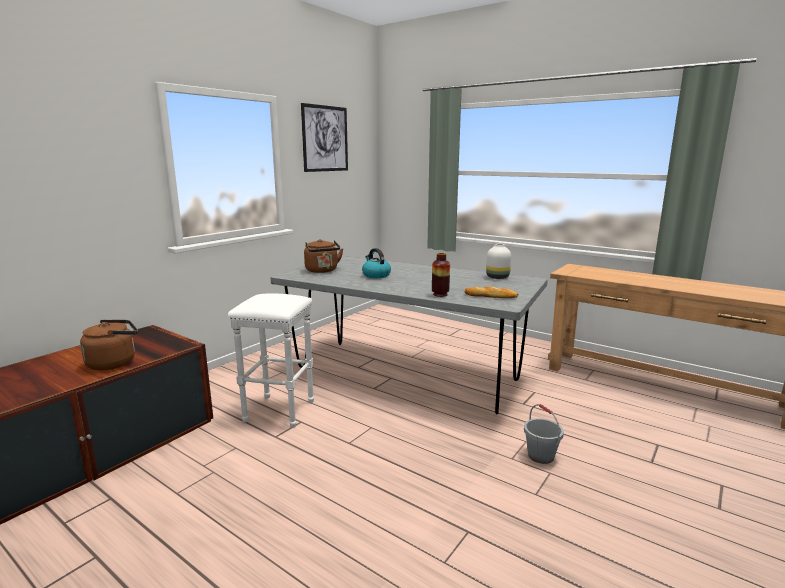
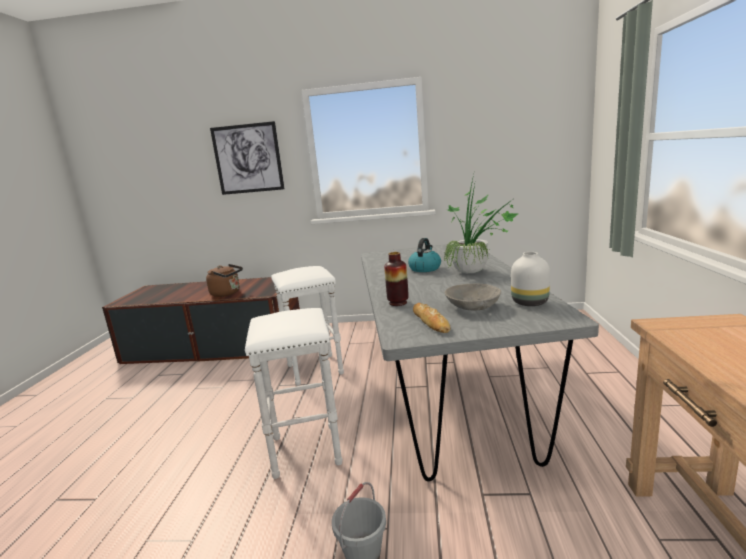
camera: 60 degrees right, 0 degrees up
(322, 271) = (405, 255): brown kettle -> none
(325, 138) = (493, 110): picture -> picture (248, 159)
(406, 449) = (304, 449): none -> white stool
(419, 271) = (476, 273): none -> potted plant
(482, 285) = (472, 307): none -> grey bowl

